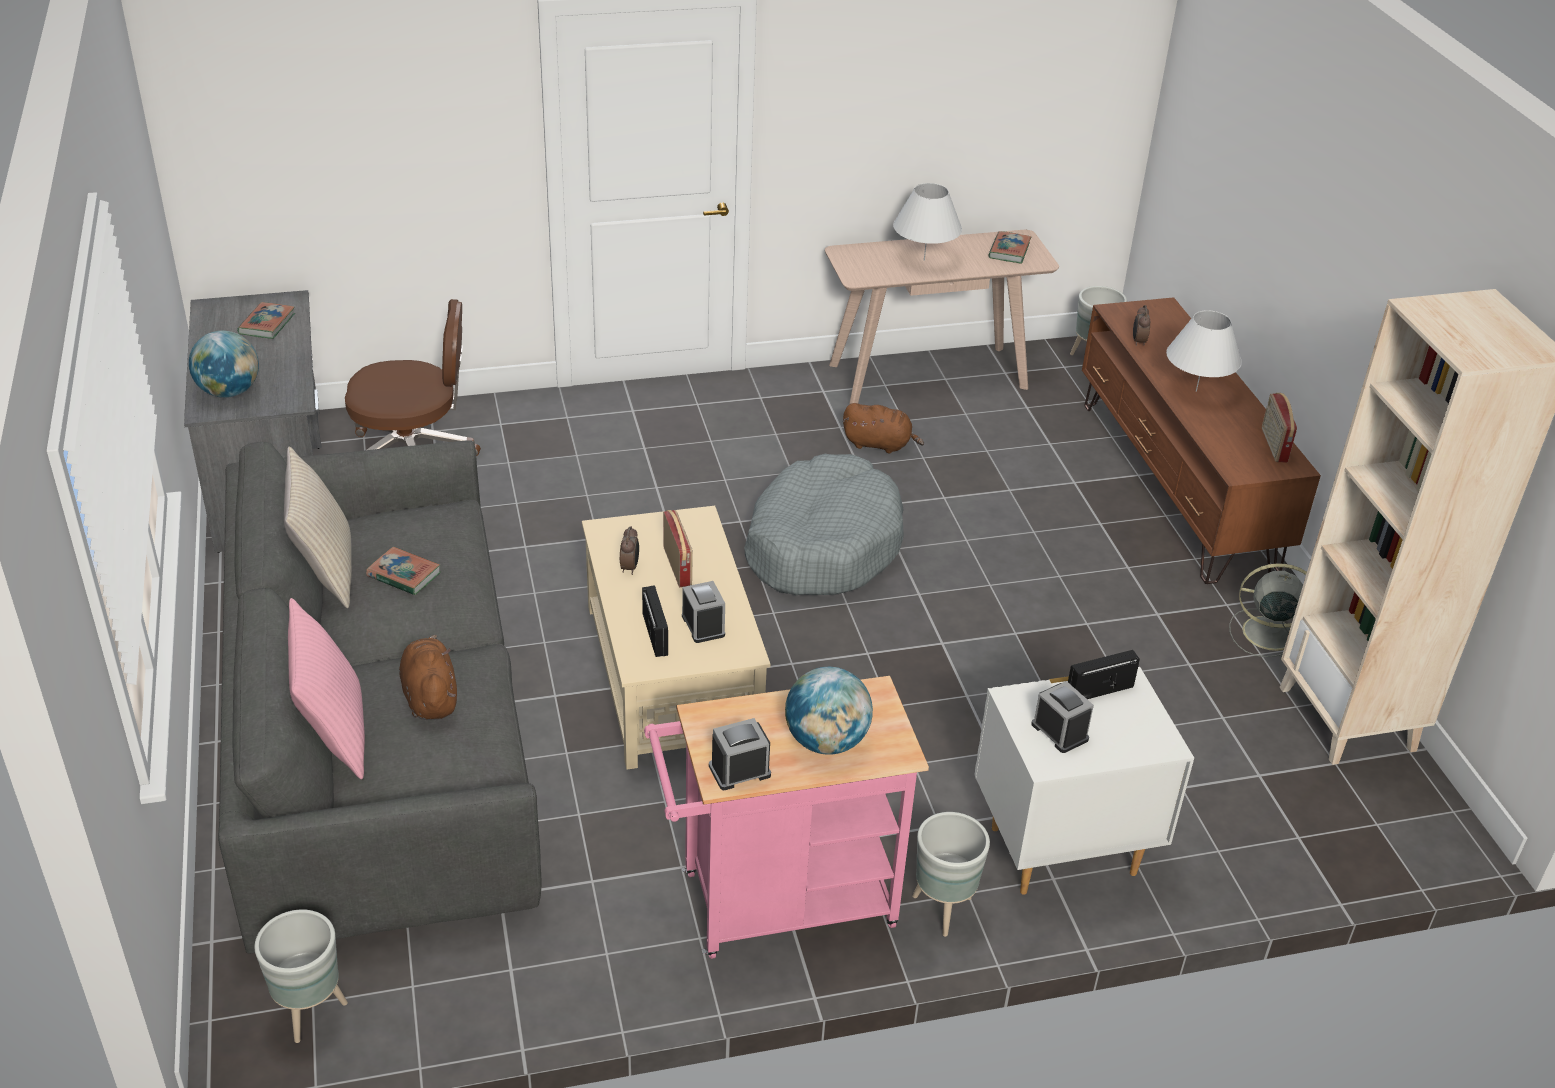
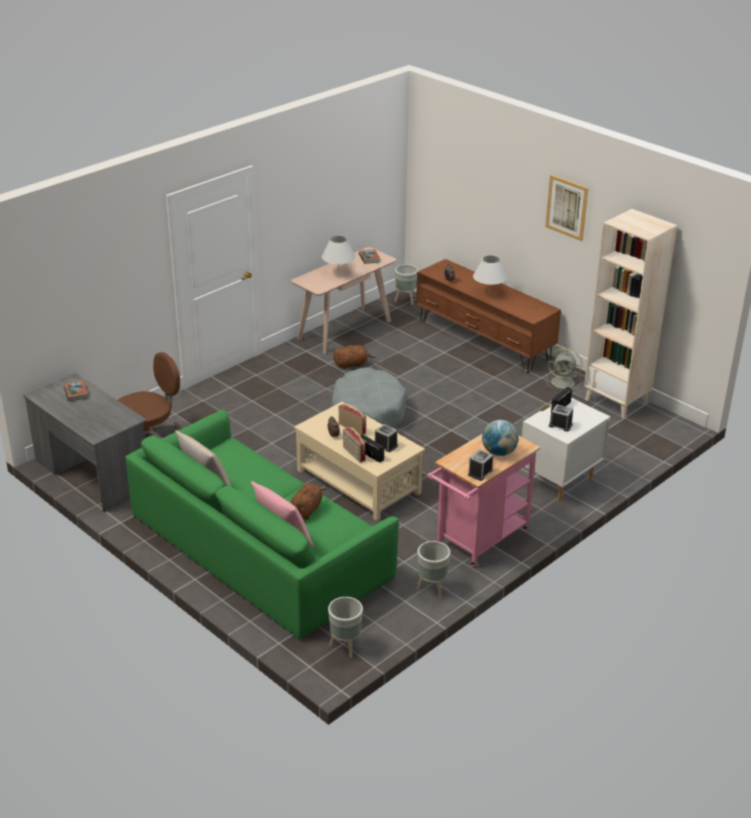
camera: 30 degrees left, 5 degrees down
(229, 392) = (97, 425): globe -> none
(381, 727) = (260, 546): grey sofa -> green sofa
(404, 575) = (243, 473): book -> none
(430, 696) = (306, 510): brown plush toy -> brown plush toy turned 75 degrees clockwise
(941, 910) = (537, 518): grey planter -> grey planter (432, 589)
(1266, 633) = (564, 382): grey fan -> grey fan turned 150 degrees counterclockwise
(1273, 445) = (535, 304): radio -> radio (353, 454)
(1381, 249) = (567, 207): none -> picture

